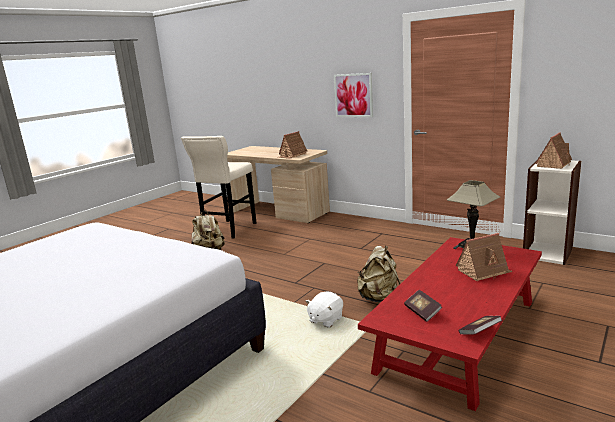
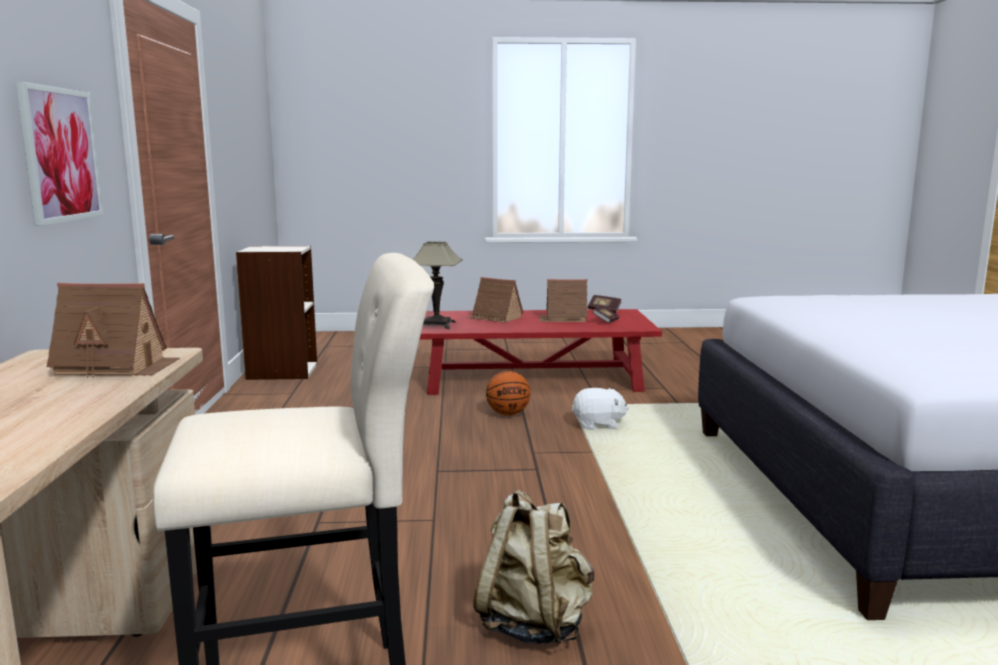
camera: 130 degrees left, 5 degrees down
(380, 298) = (508, 414): beige backpack -> basketball
(553, 164) = (274, 248): toy house -> toy house (563, 319)

